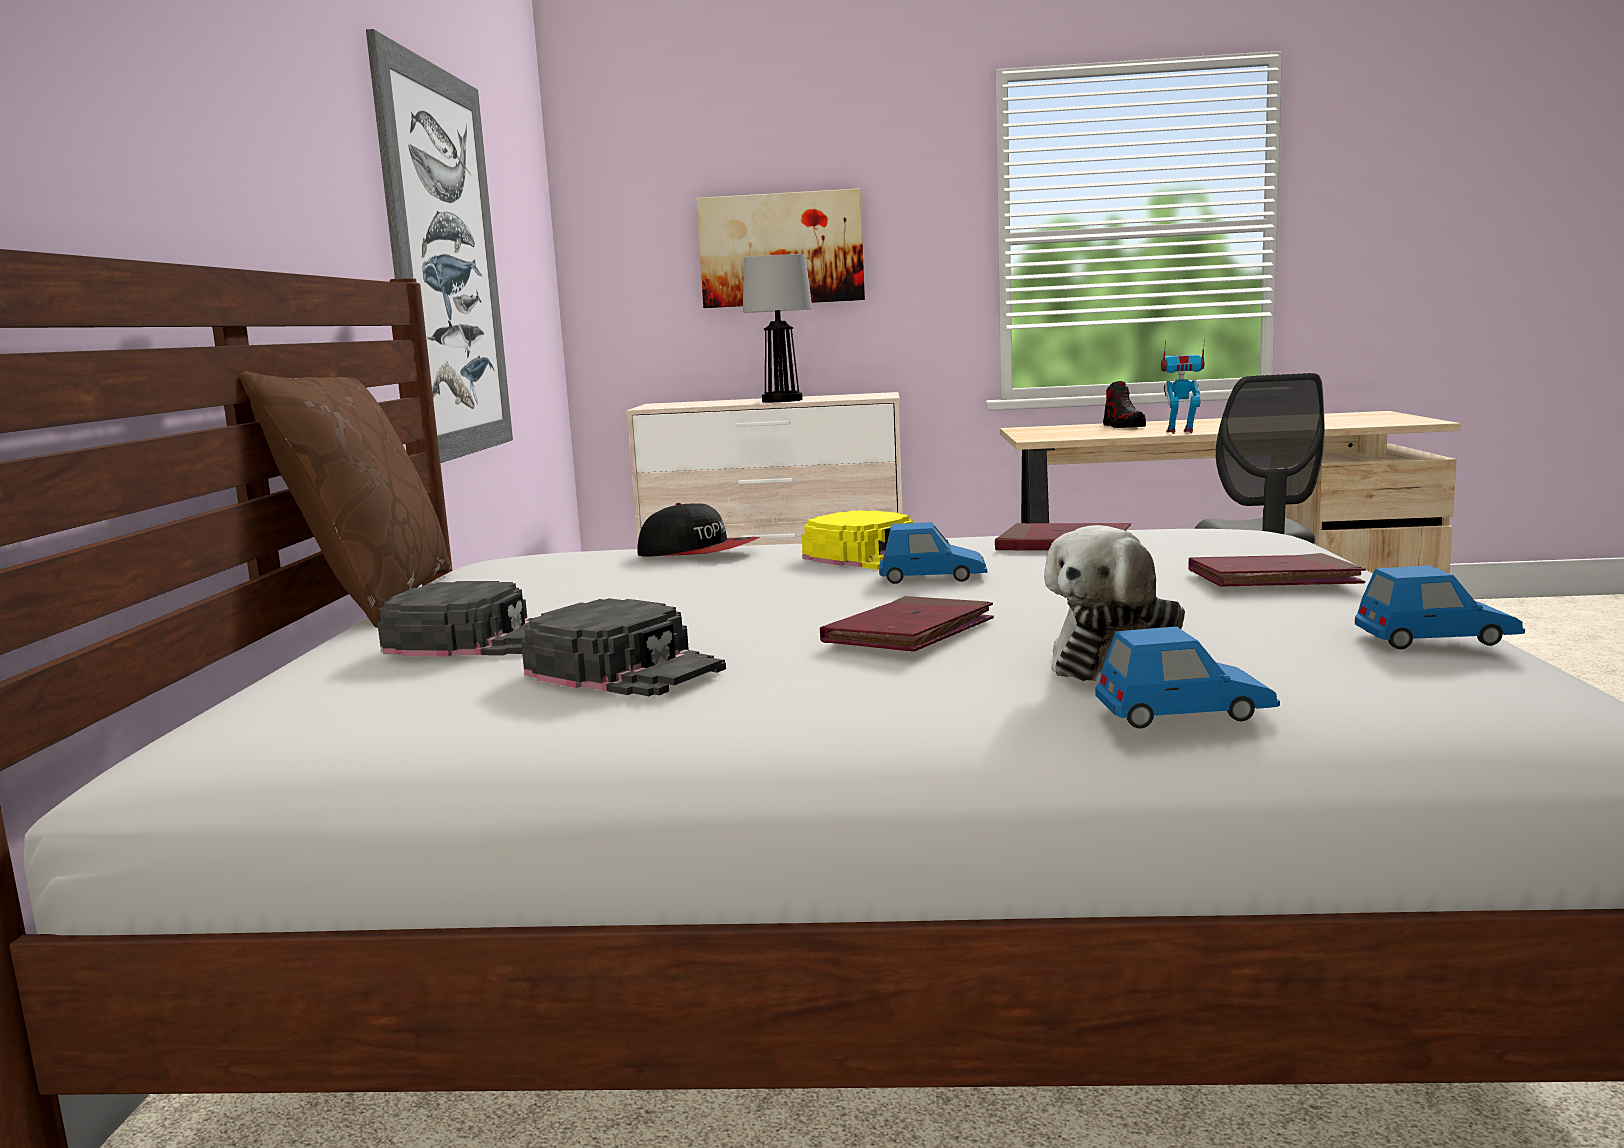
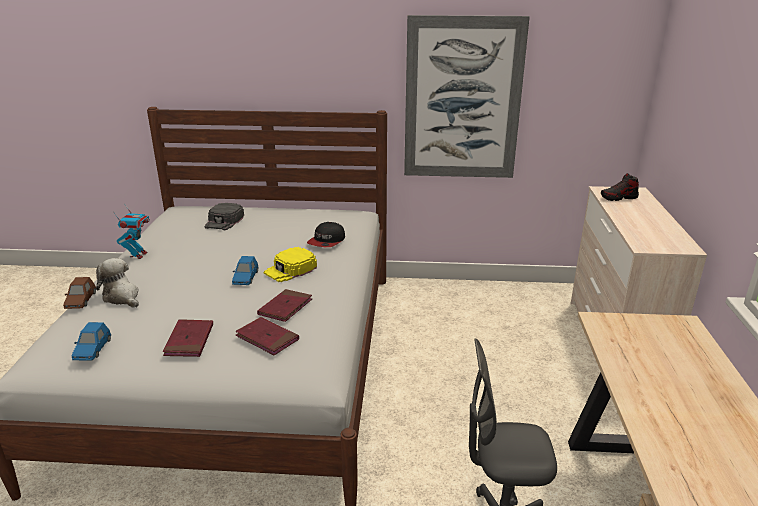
camera: 90 degrees right, 15 degrees up
(374, 600) = (303, 205): brown pillow -> none
(626, 669) = (178, 239): black cap -> none
(781, 249) = (704, 127): picture -> none
(782, 400) = (631, 220): table lamp -> none
(909, 633) = (175, 271): red book -> red book (267, 338)
(1123, 426) = (694, 368): shoe -> shoe (619, 197)
(1180, 432) = (628, 385): toy robot -> toy robot (138, 255)
(1184, 712) = (81, 300): blue toy car -> brown toy car

